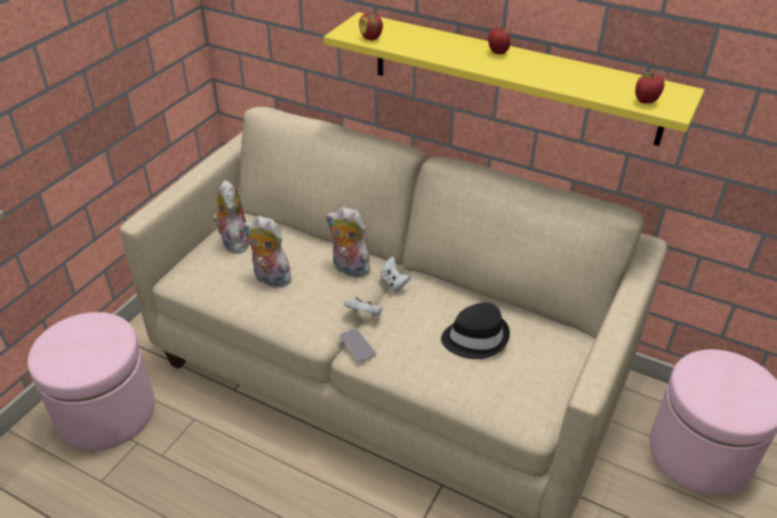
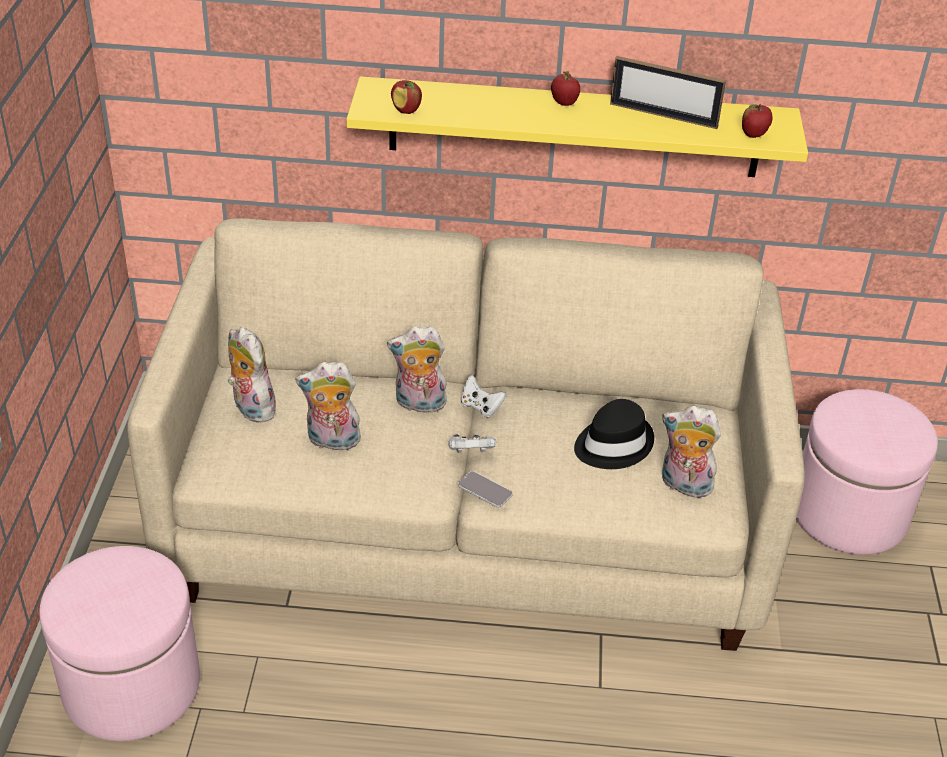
camera: 25 degrees left, 0 degrees up
(515, 388) = (683, 485): none -> plush toy
(575, 74) = (663, 115): none -> picture frame

